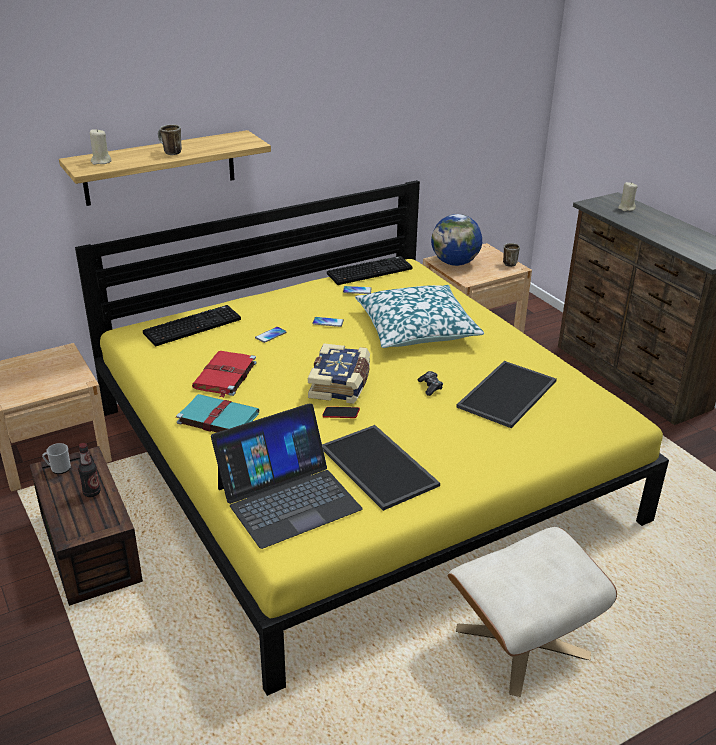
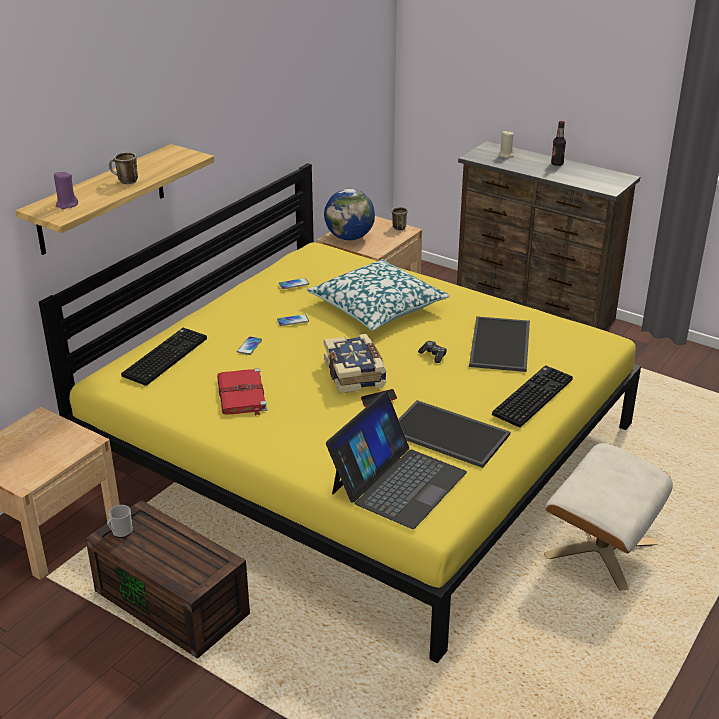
camera: 25 degrees left, 0 degrees up
(92, 493) = (175, 543): bottle -> bottle (557, 164)
(101, 161) = (66, 205): beige candle -> purple candle
(216, 418) = (270, 434): turquoise book -> none
(370, 271) = (288, 262): keyboard -> keyboard (532, 396)

